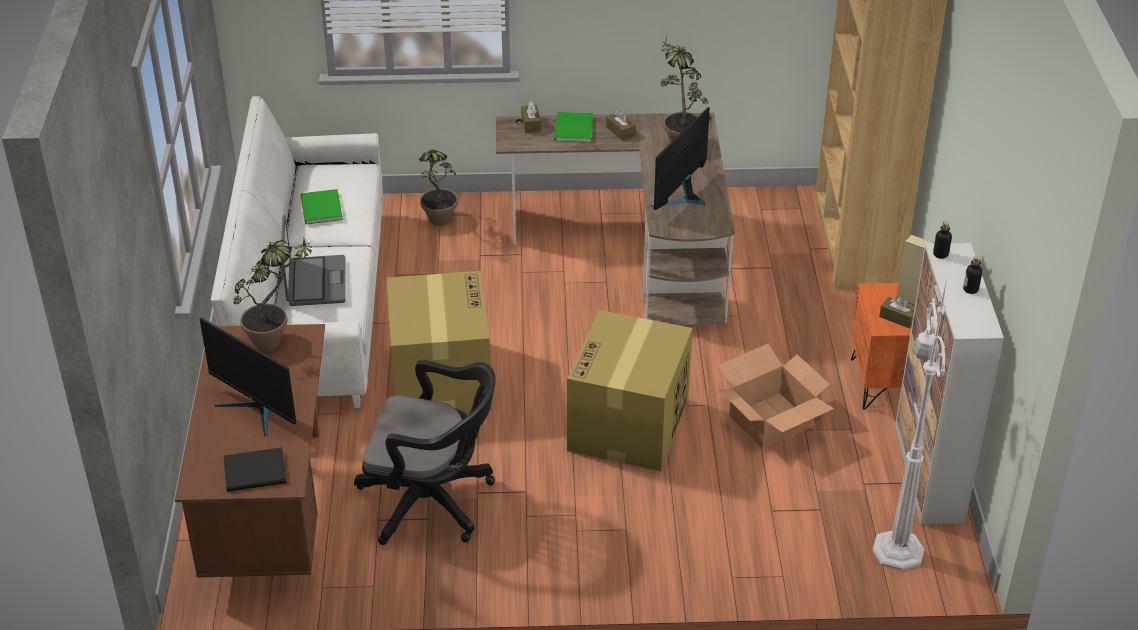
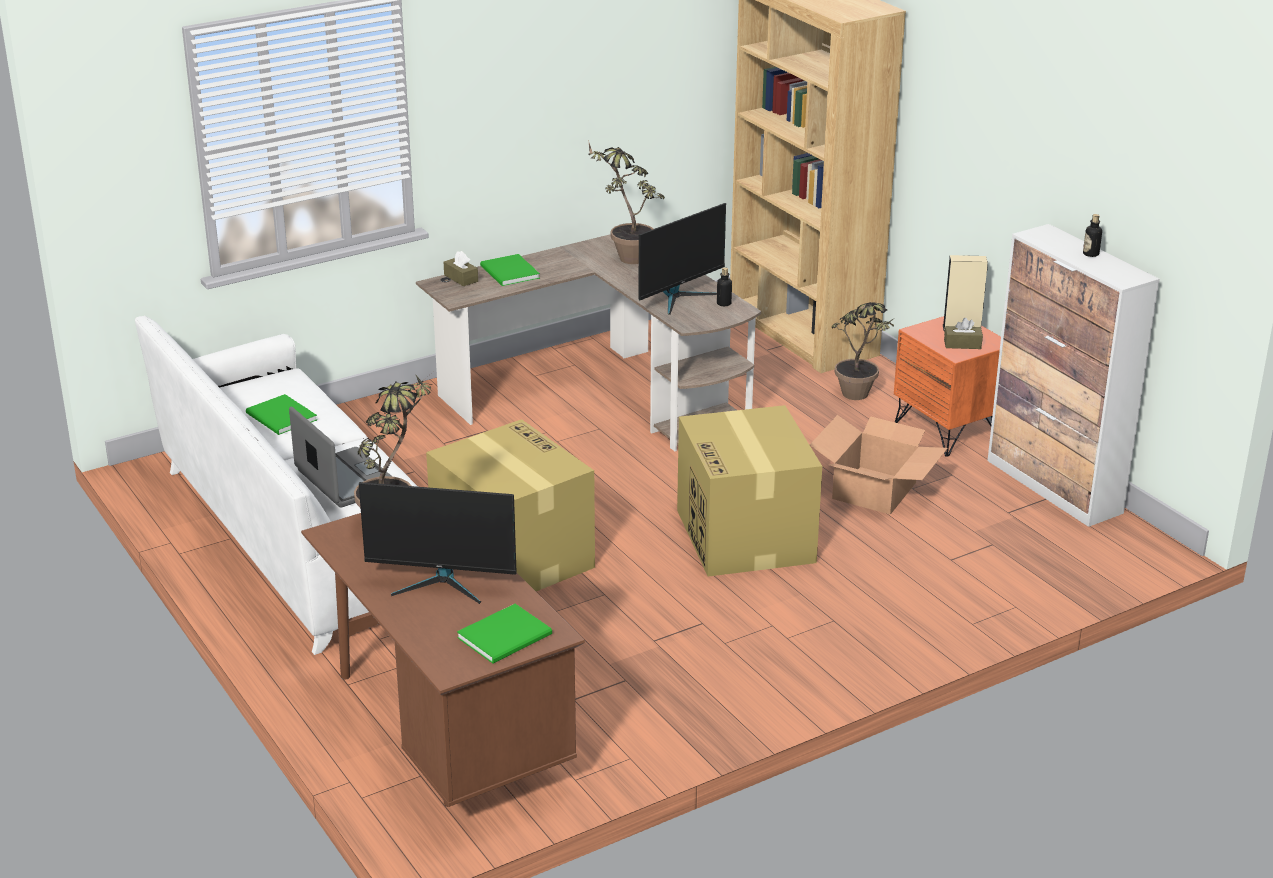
camera: 30 degrees left, 10 degrees down
(257, 472) = (508, 636): black book -> green book
(433, 502) = (616, 664): black office chair -> none
(438, 224) = (370, 429): potted plant -> potted plant (860, 398)
(620, 131) = (560, 263): brown tissue box -> none
(682, 197) = (680, 297): monitor -> monitor turned 135 degrees counterclockwise
(898, 548) = (1090, 551): white floor lamp -> none
(940, 254) = (1035, 237): bottle -> bottle (724, 303)

